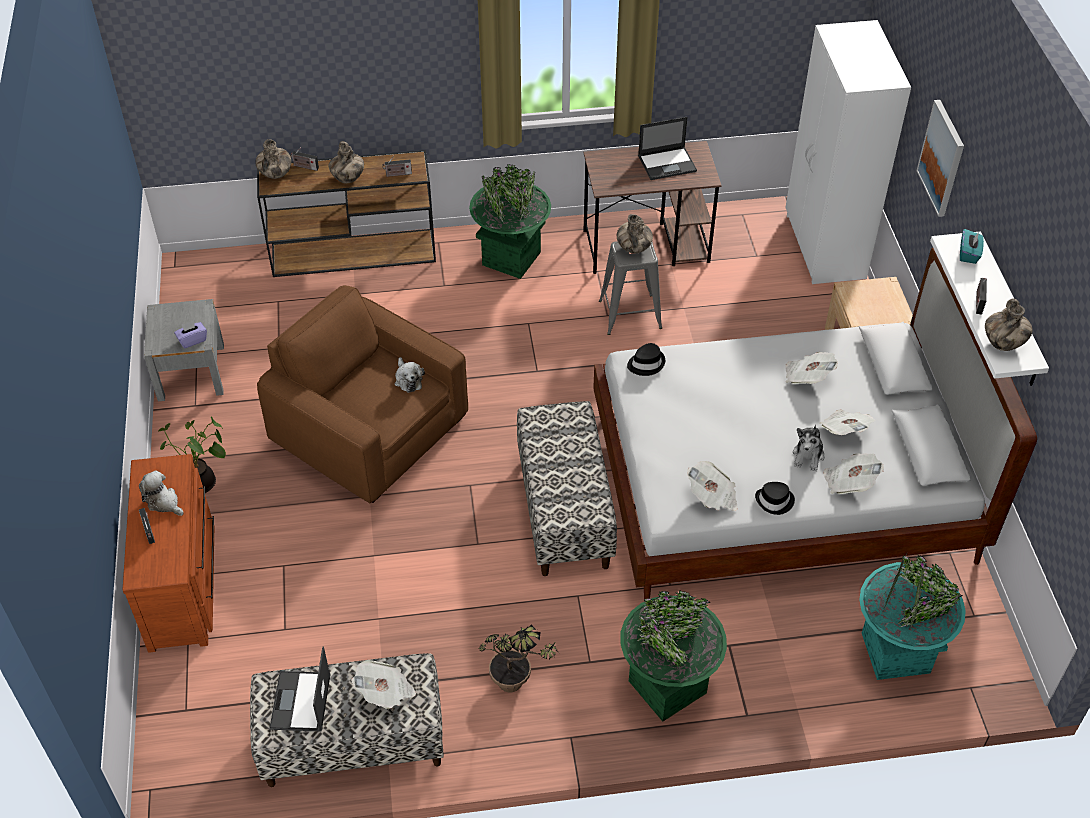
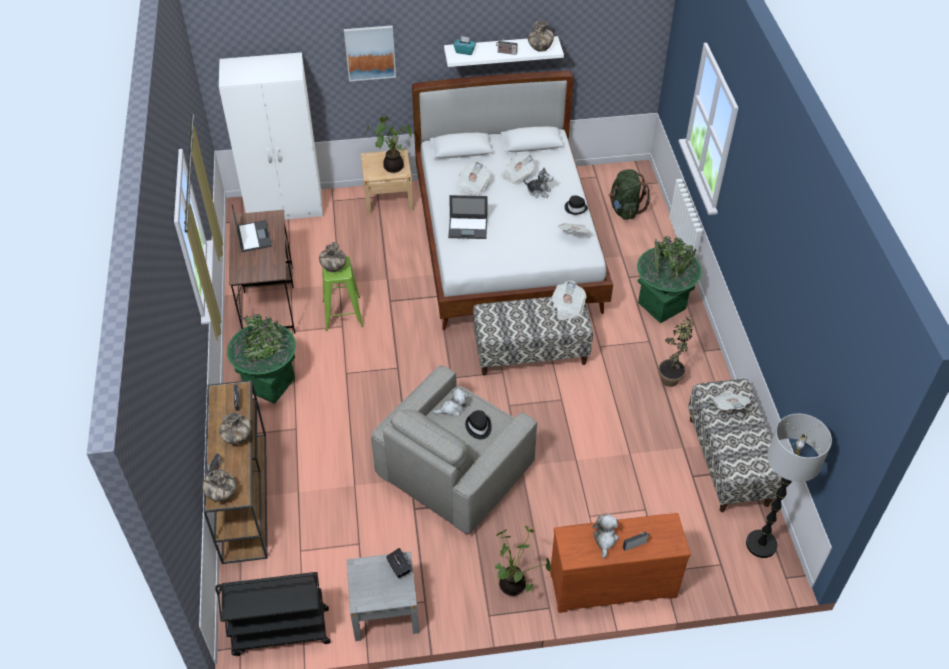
camera: 90 degrees left, 0 degrees up
(163, 502) = (605, 539): plush toy -> plush toy turned 150 degrees clockwise
(183, 294) = (280, 632): none -> black cart
(192, 340) = (399, 567): purple tissue box -> black tissue box
(207, 766) = (761, 544): none -> floor lamp
(300, 702) = (745, 451): laptop -> laptop (468, 228)
(370, 430) = (455, 470): brown armchair -> grey armchair
(630, 314) = (343, 313): grey stool -> green stool
(646, 363) = (460, 259): black hat -> black hat (478, 427)
(849, 482) = (558, 177): newspaper -> newspaper (567, 308)
(873, 311) = (392, 166): none -> potted plant
(895, 653) = (625, 209): turquoise planter -> green backpack

